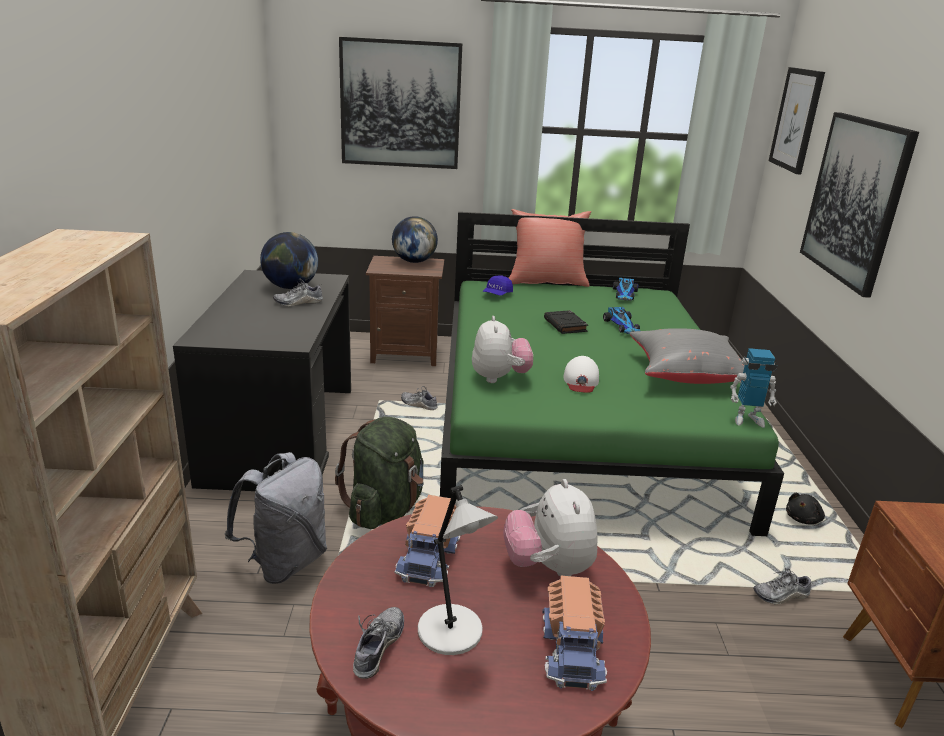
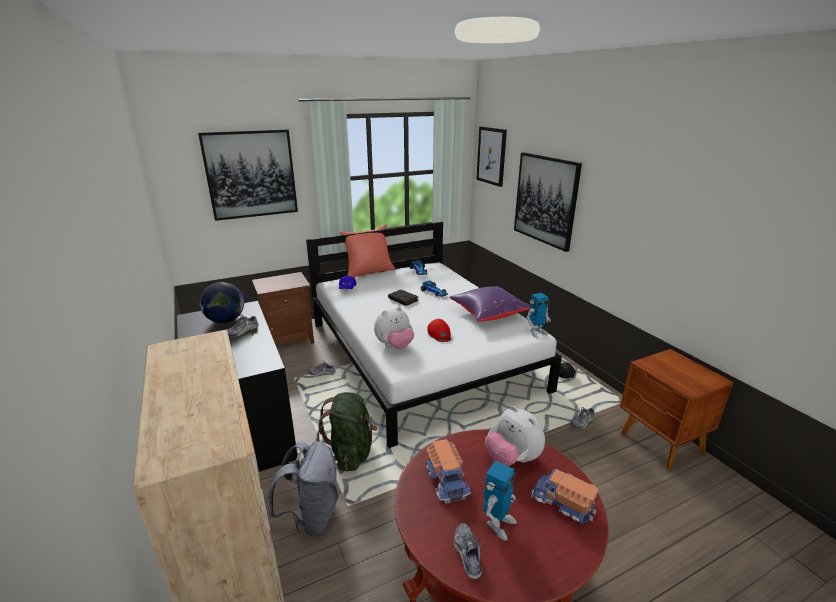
camera: 25 degrees left, 0 degrees up
(414, 261) = (283, 278): globe -> none
(452, 633) = (498, 524): grey table lamp -> toy robot
(499, 378) = (395, 346): plush toy -> plush toy turned 90 degrees clockwise
(573, 649) = (562, 503): toy truck -> toy truck turned 150 degrees clockwise
(577, 421) = (421, 354): green bed -> white bed
(581, 380) = (439, 334): white cap -> red cap
(686, 374) = (488, 314): grey pillow -> purple pillow

